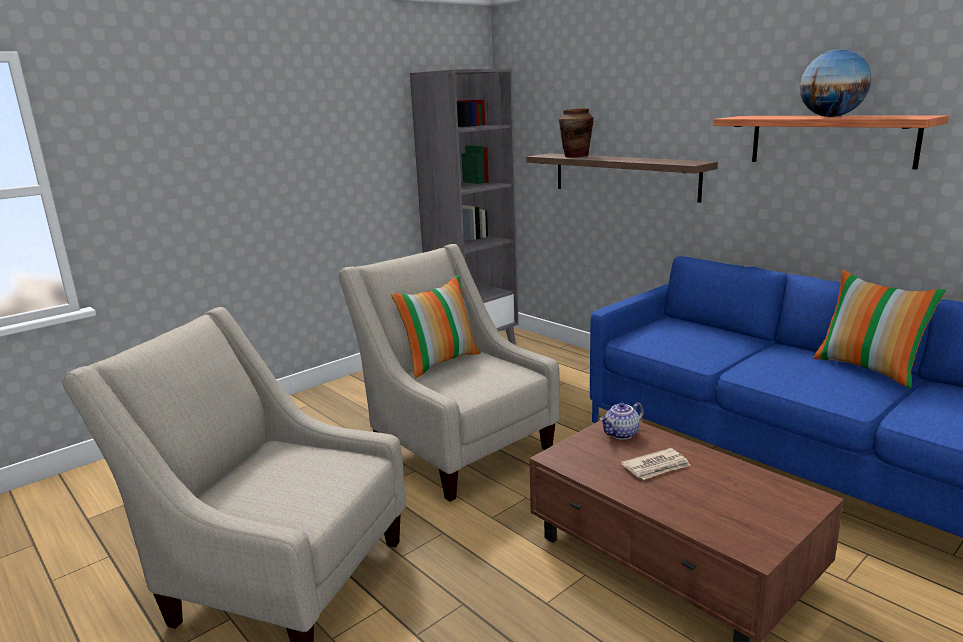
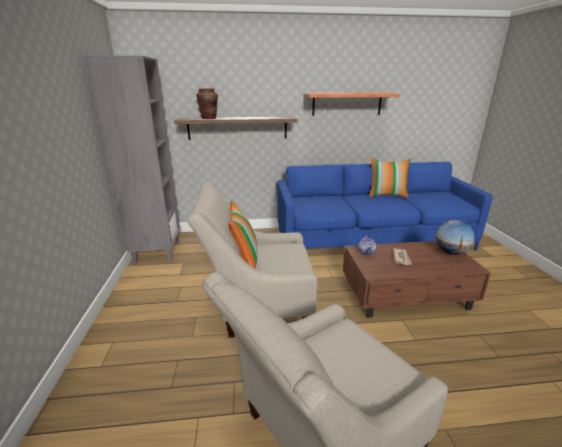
camera: 55 degrees left, 5 degrees up
(830, 117) = (356, 93): globe -> globe (451, 252)

